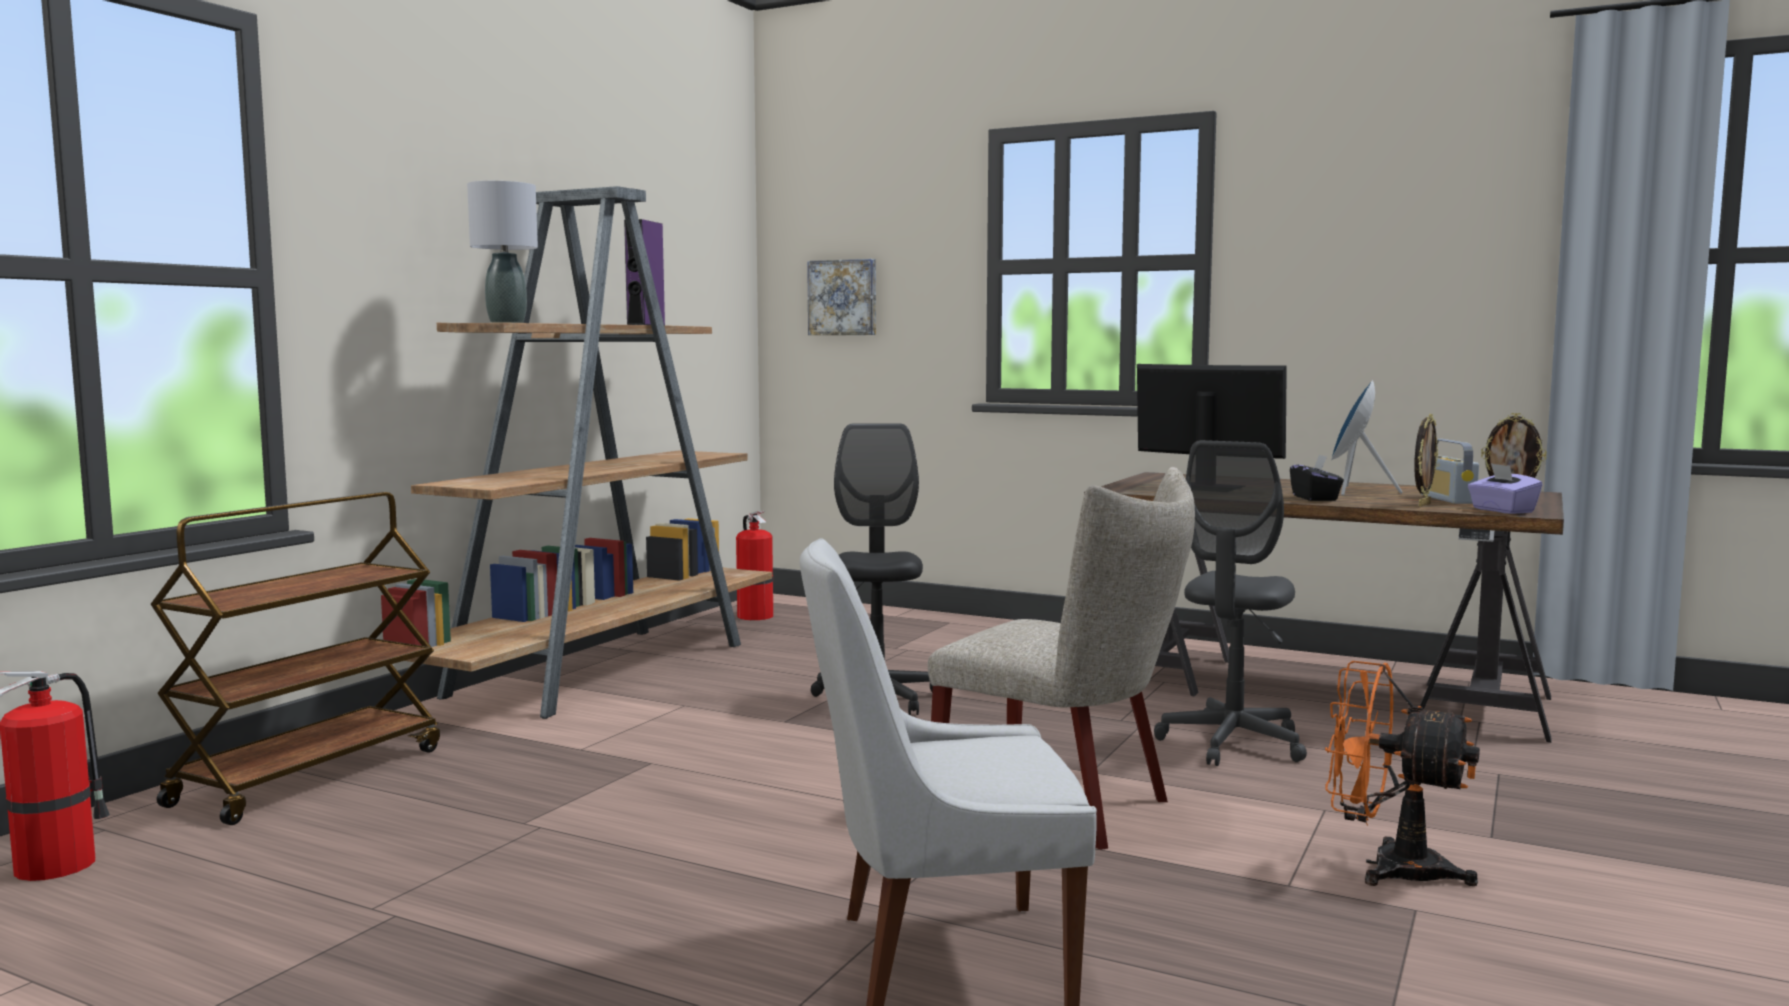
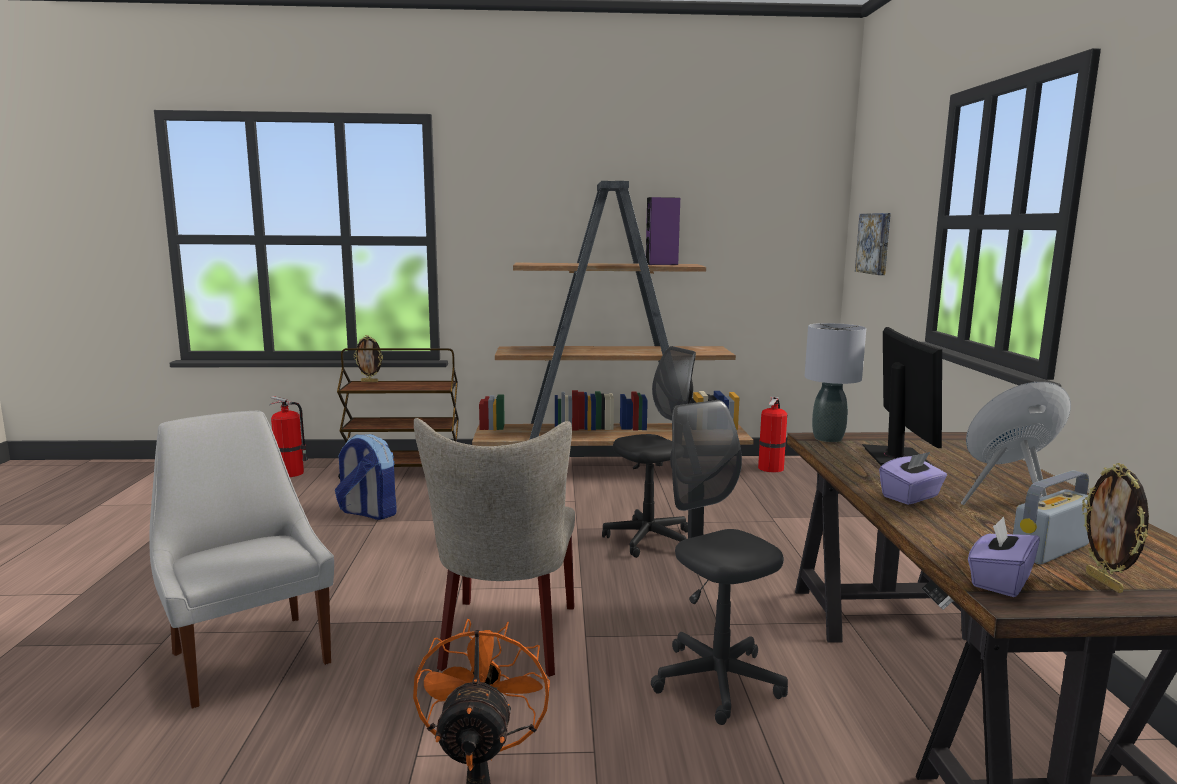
camera: 60 degrees right, 5 degrees up
(470, 824) = (368, 513): none -> backpack
(507, 322) = (531, 264): grey table lamp -> grey table lamp (828, 438)
(1232, 744) = (717, 681): grey office chair -> grey office chair turned 60 degrees clockwise
(1315, 498) = (911, 497): black tissue box -> purple tissue box
(1423, 504) = (966, 541): picture frame -> picture frame (370, 381)

